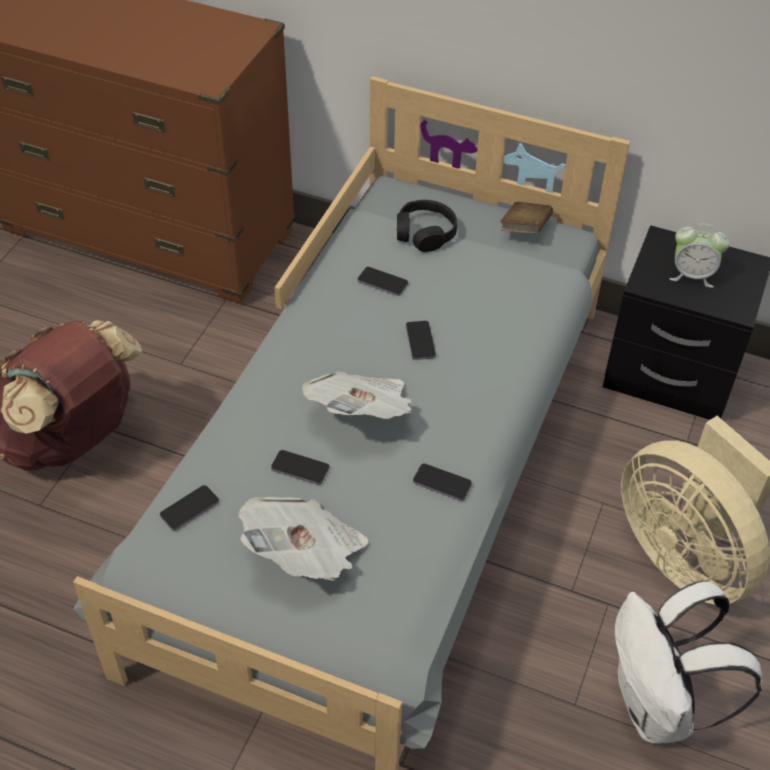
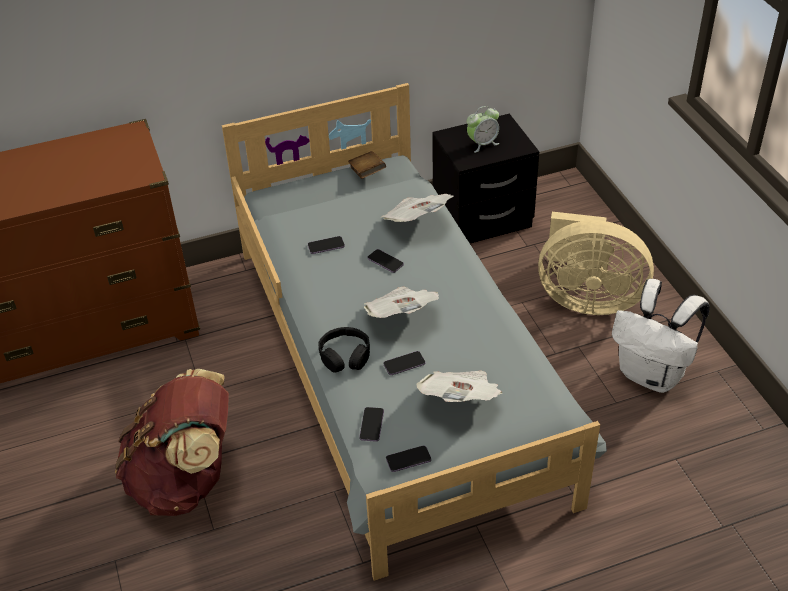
camera: 40 degrees left, 5 degrees down
(425, 233) = (316, 207): black headphones -> black headphones (345, 356)
(442, 483) = (483, 320): phone -> phone (408, 460)
(509, 318) = (416, 221): none -> newspaper

